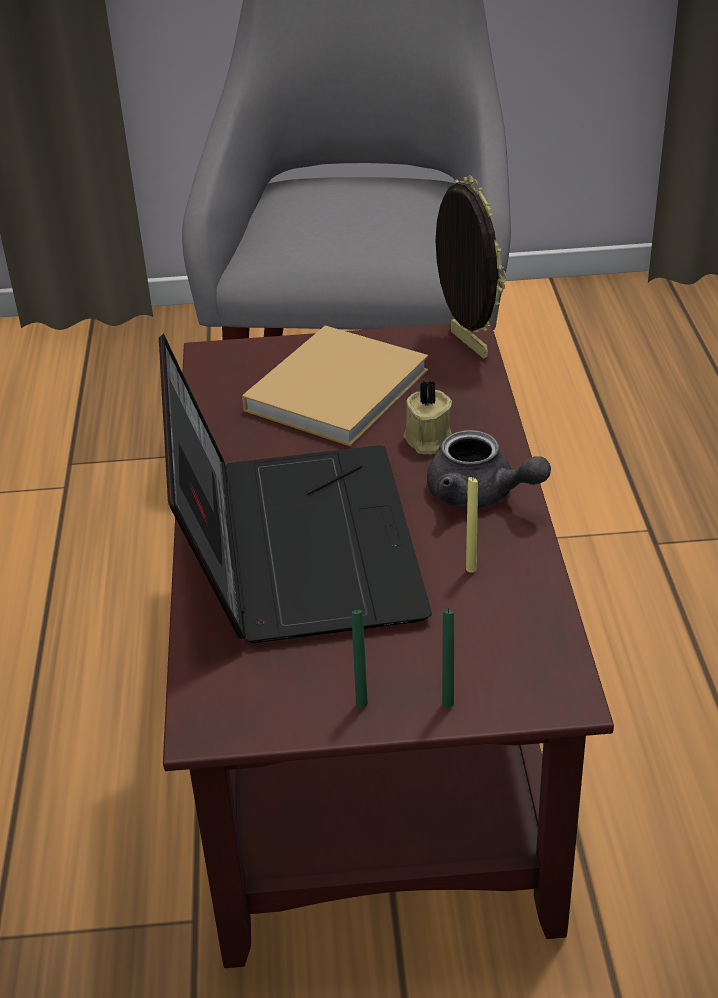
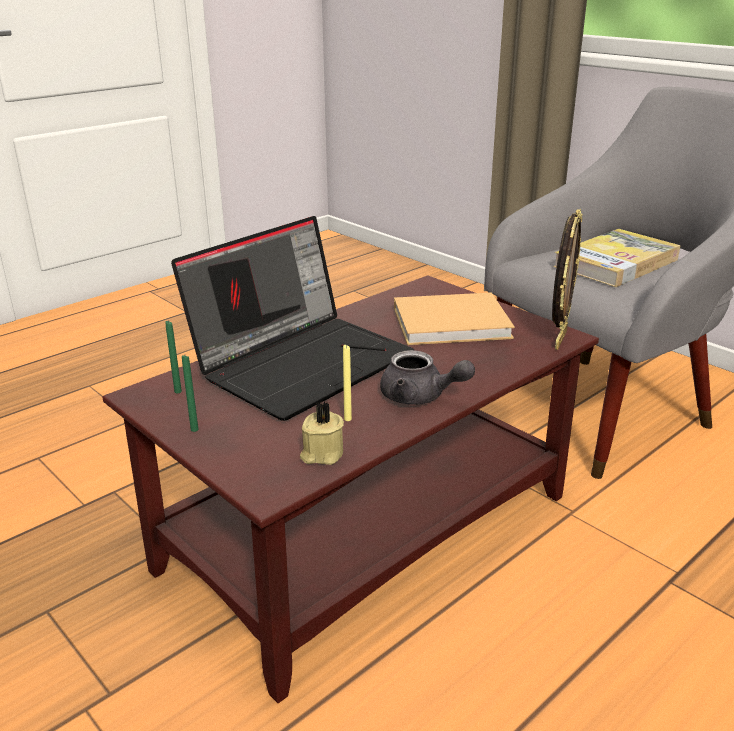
camera: 50 degrees right, 10 degrees down
(353, 215) = (616, 263): none -> book
(427, 440) = (447, 362): beige candle -> beige candle (321, 454)
(448, 704) = (220, 455): green candle -> green candle (178, 391)
(480, 495) = (420, 397): grey teapot -> grey teapot turned 60 degrees counterclockwise

